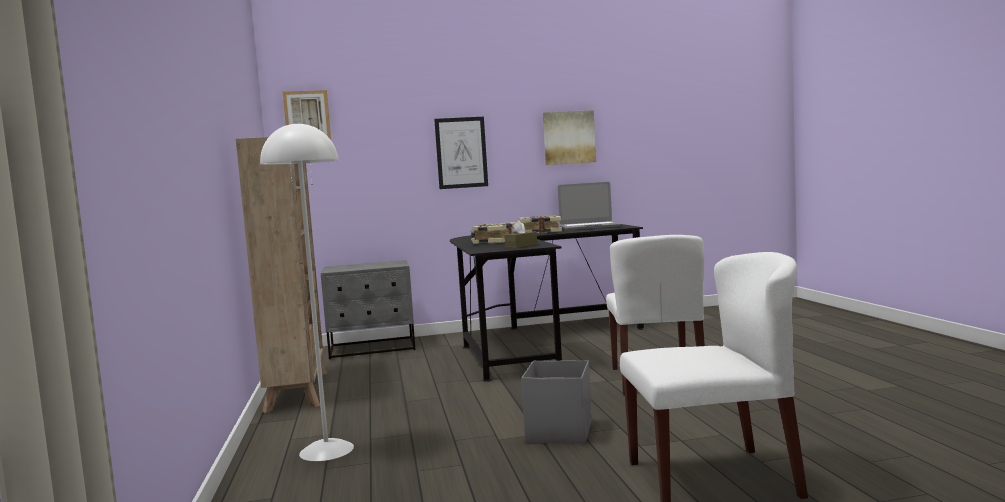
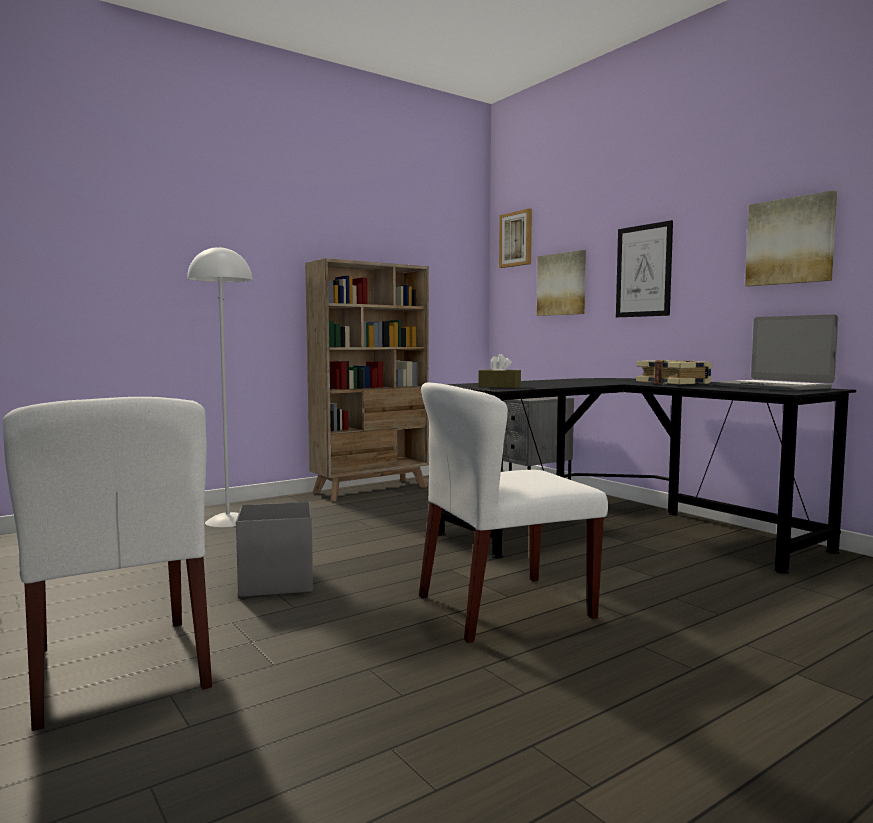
camera: 65 degrees right, 0 degrees up
(375, 162) = (562, 284): none -> picture
(493, 242) = (549, 382): book -> none

